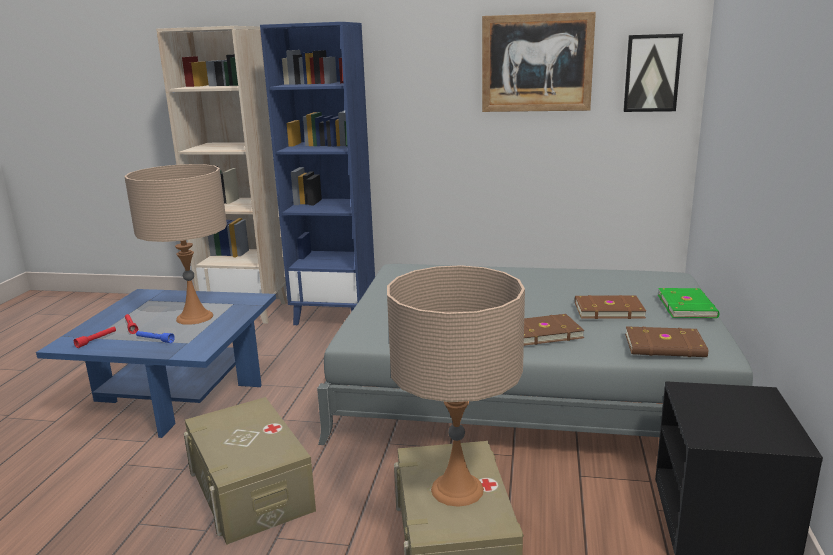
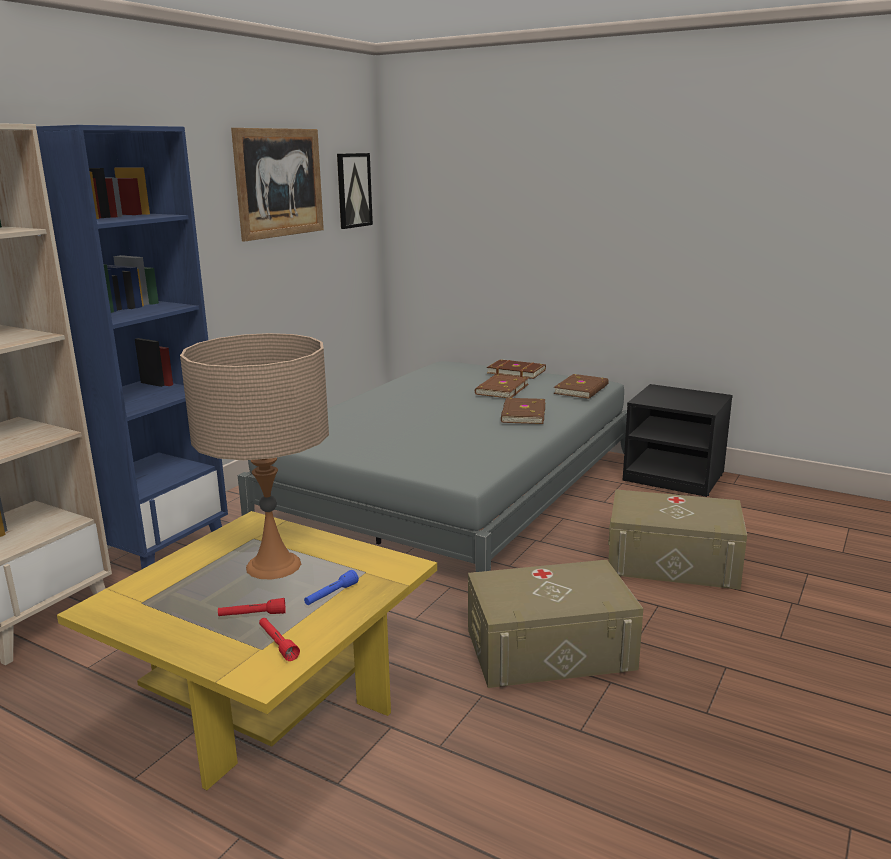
camera: 70 degrees left, 0 degrees up
(178, 393) = (268, 696): blue coffee table -> yellow coffee table
(457, 489) = (680, 509): beige table lamp -> none
(687, 306) = (516, 371): green book -> brown book

